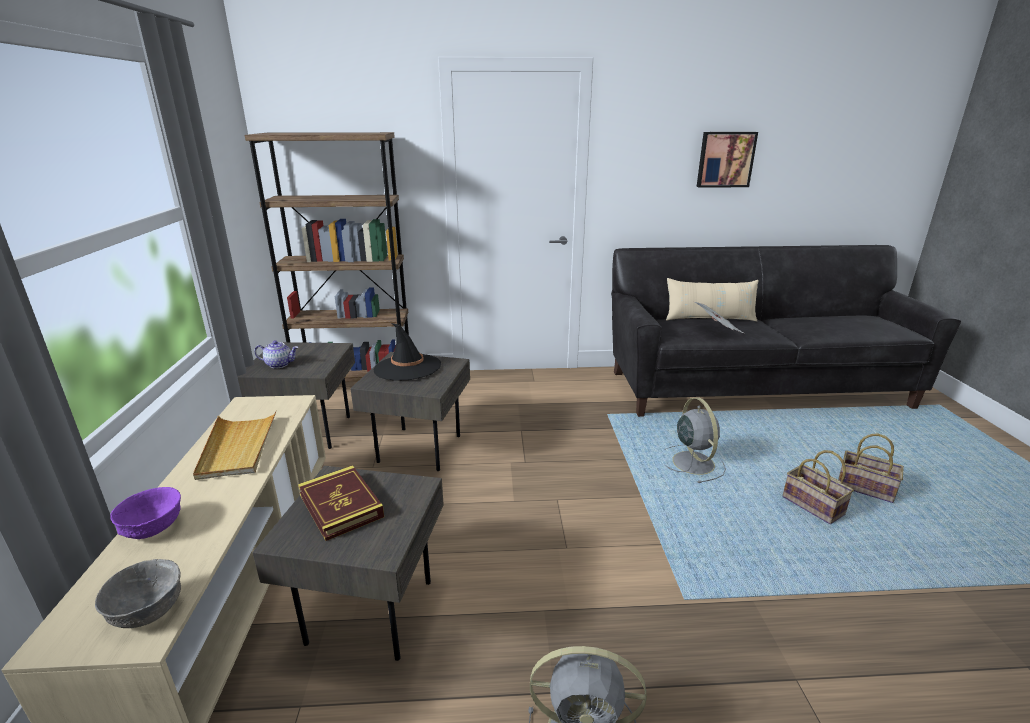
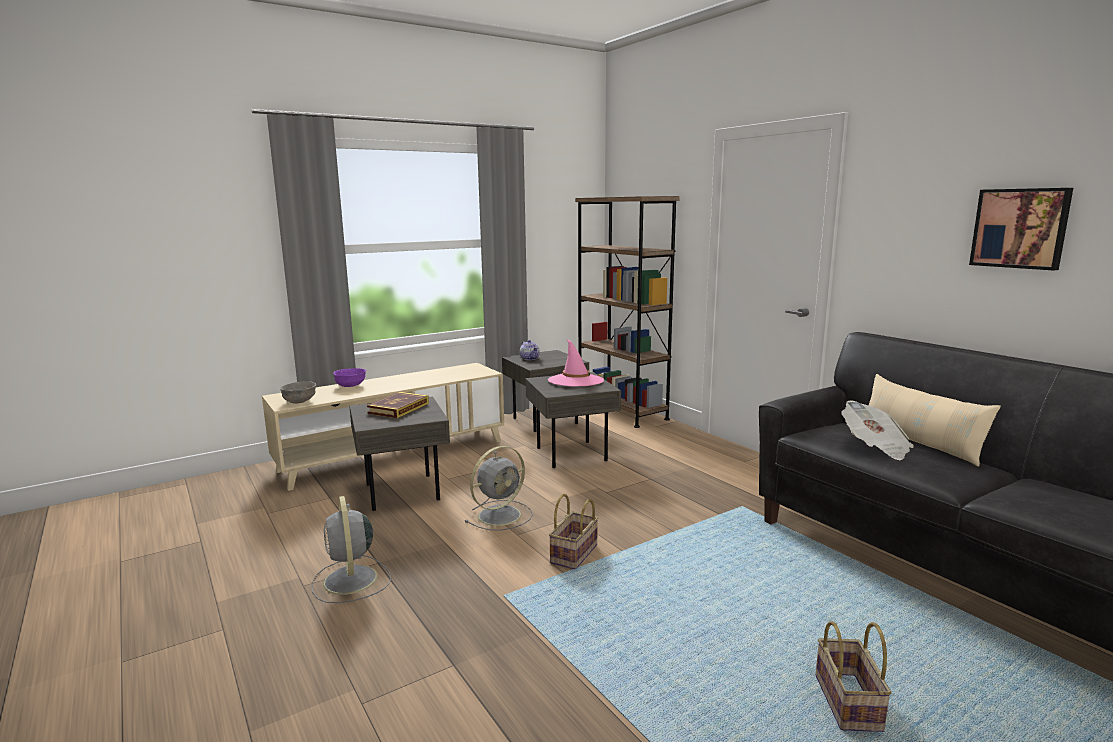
camera: 60 degrees right, 10 degrees down
(238, 447) = (427, 377): beige tray -> none
(407, 367) = (575, 381): black hat -> pink hat
(692, 462) = (721, 567): grey fan -> grey fan (501, 515)
(814, 506) = (742, 659): basket -> basket (574, 555)

